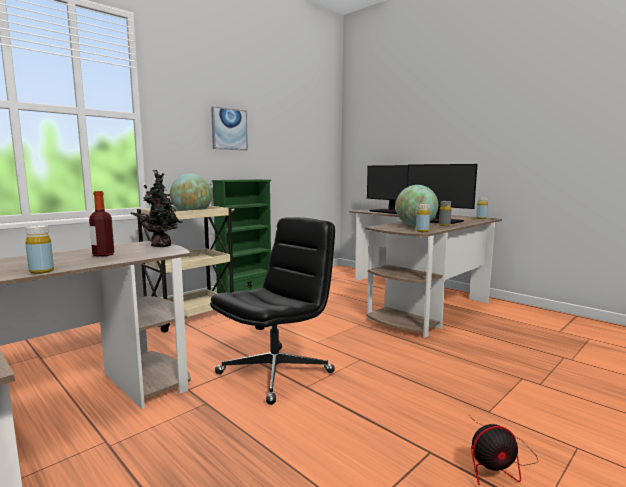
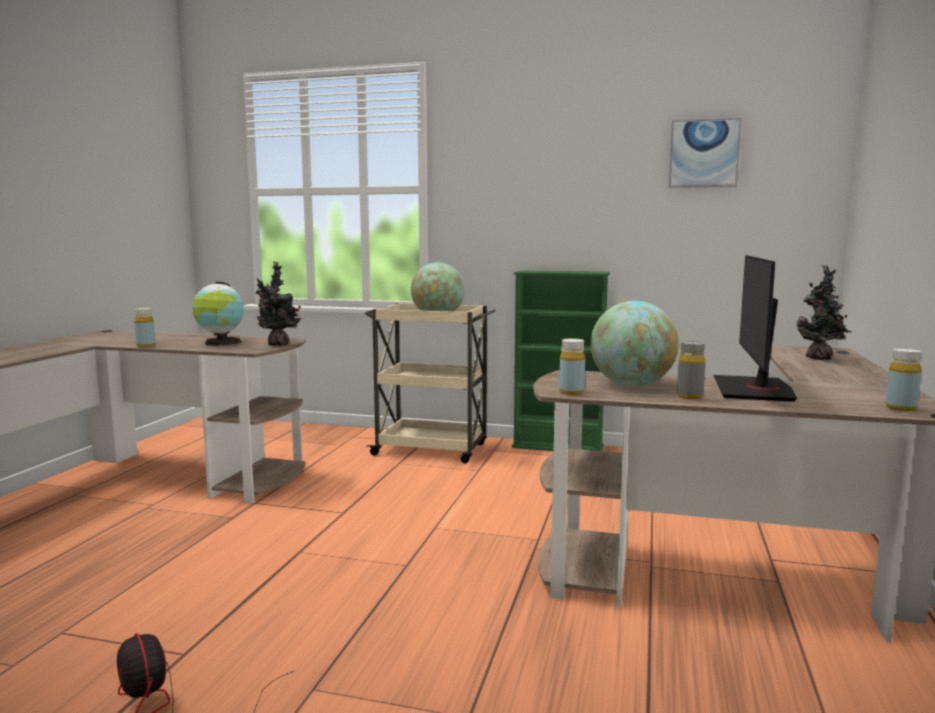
camera: 60 degrees right, 0 degrees up
(103, 254) = (221, 343): bottle -> globe
(229, 129) = (557, 193): picture -> picture (704, 153)
(276, 372) = (323, 528): black office chair -> none
(390, 212) = (821, 359): monitor -> potted plant

